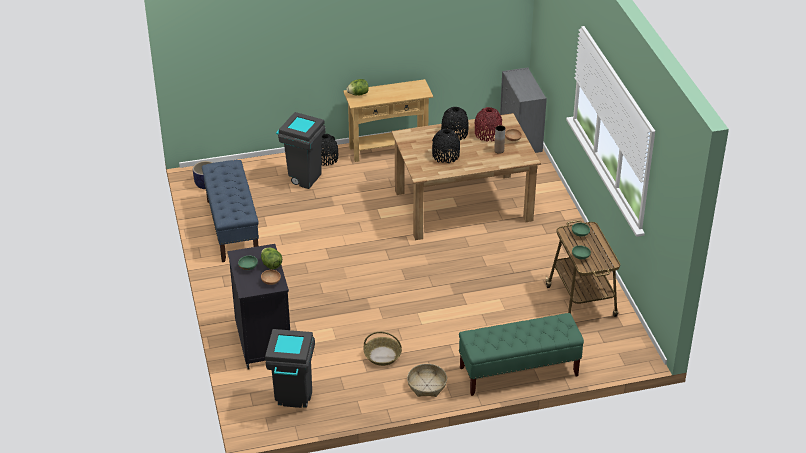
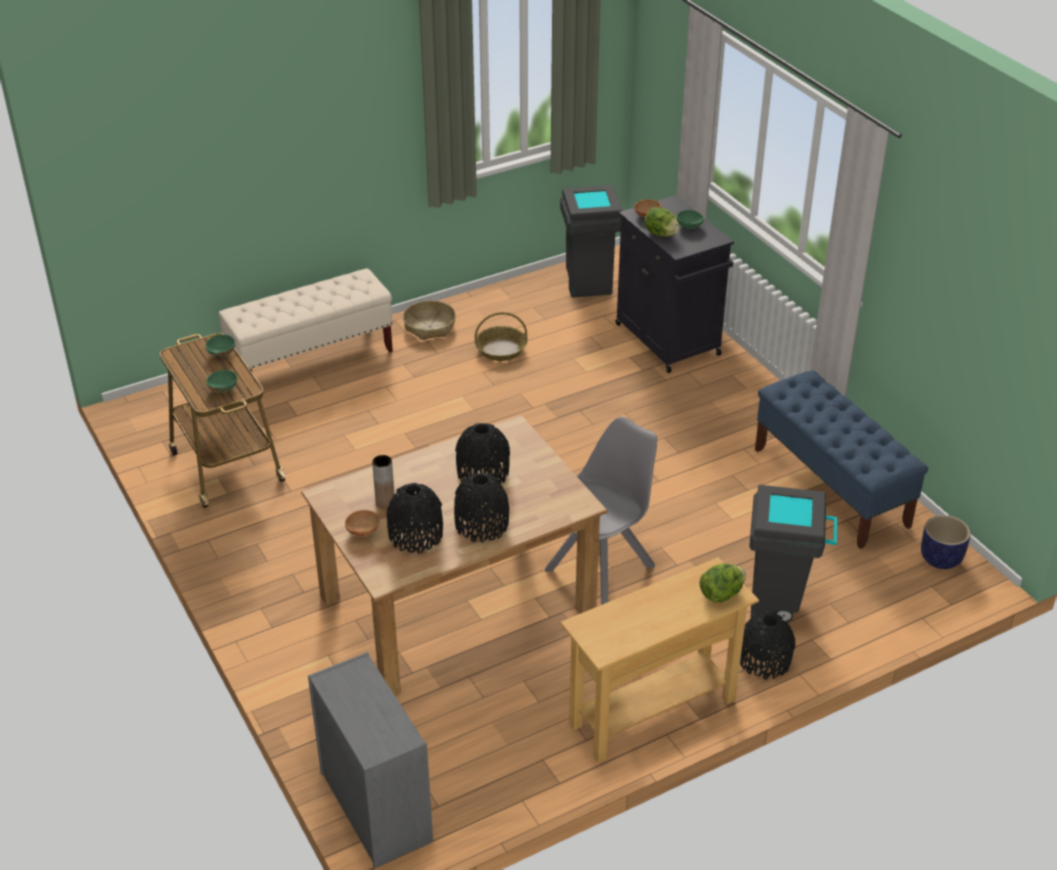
camera: 165 degrees right, 0 degrees up
(381, 210) = (602, 566): none -> grey chair
(487, 134) = (416, 535): red vase -> black vase
(518, 372) = (312, 359): green bench -> beige bench

